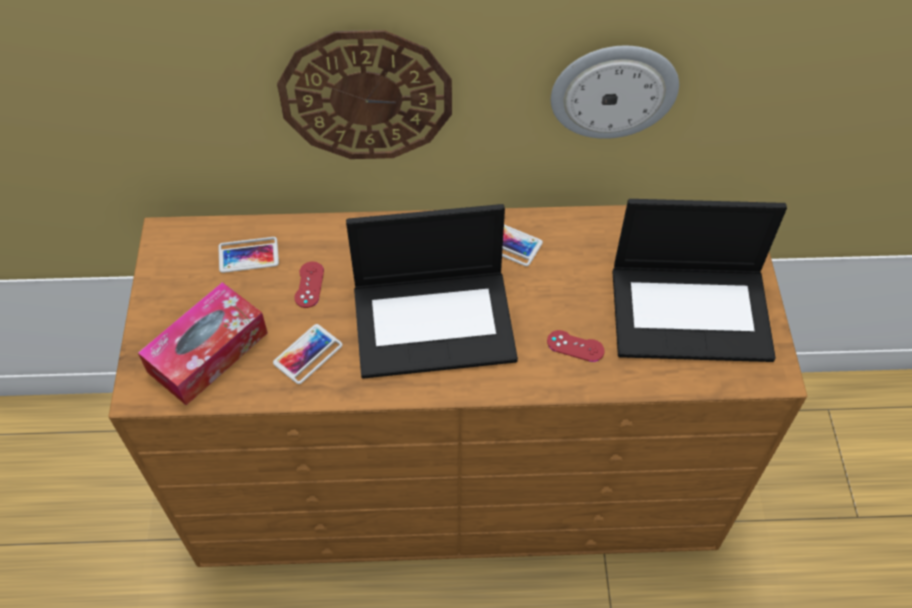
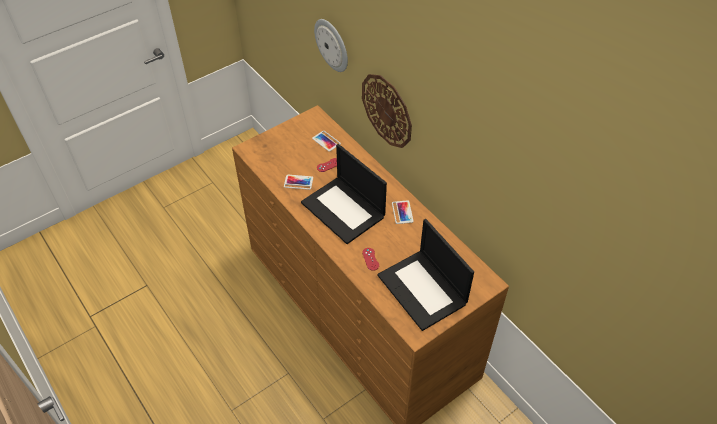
camera: 55 degrees right, 5 degrees down
(208, 352) = (276, 156): tissue box -> none
(613, 90) = (463, 177): wall clock -> wall clock (332, 45)

